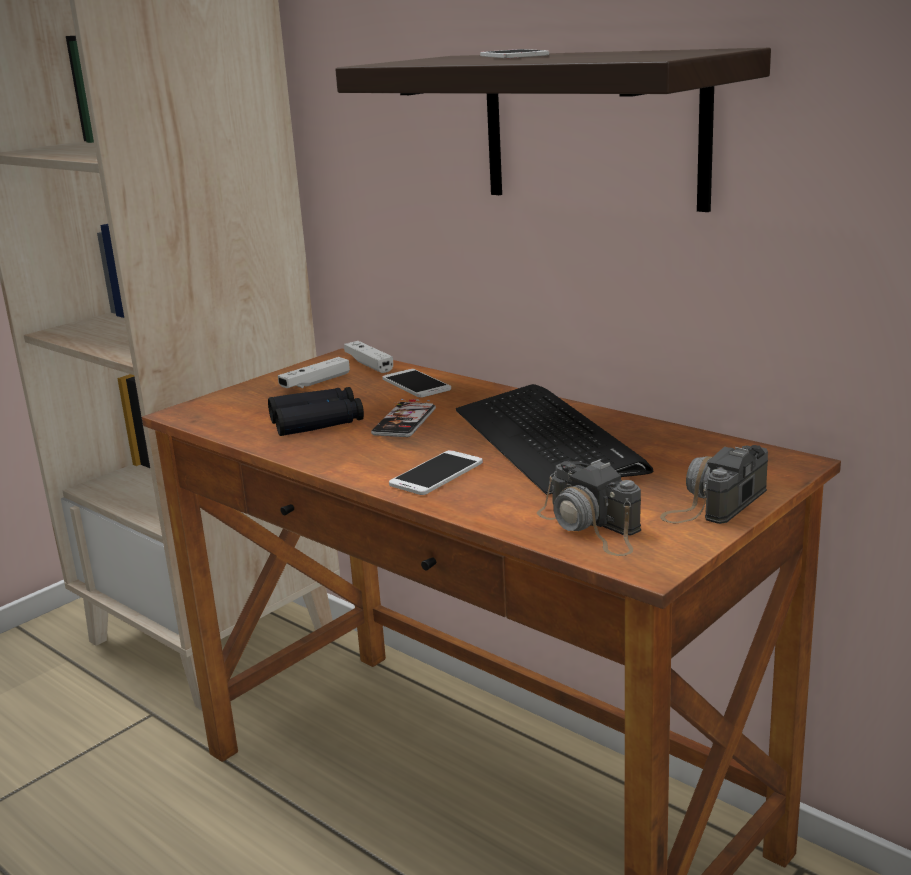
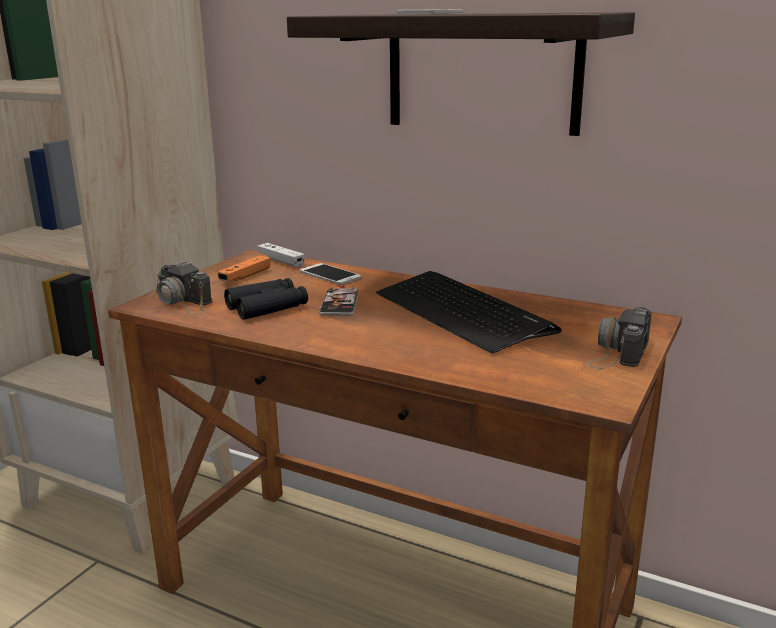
camera: 15 degrees left, 0 degrees up
(315, 382) = (245, 276): white game controller -> orange game controller
(436, 474) = (393, 342): phone -> none
(591, 527) = (542, 375): camera -> camera (182, 302)

